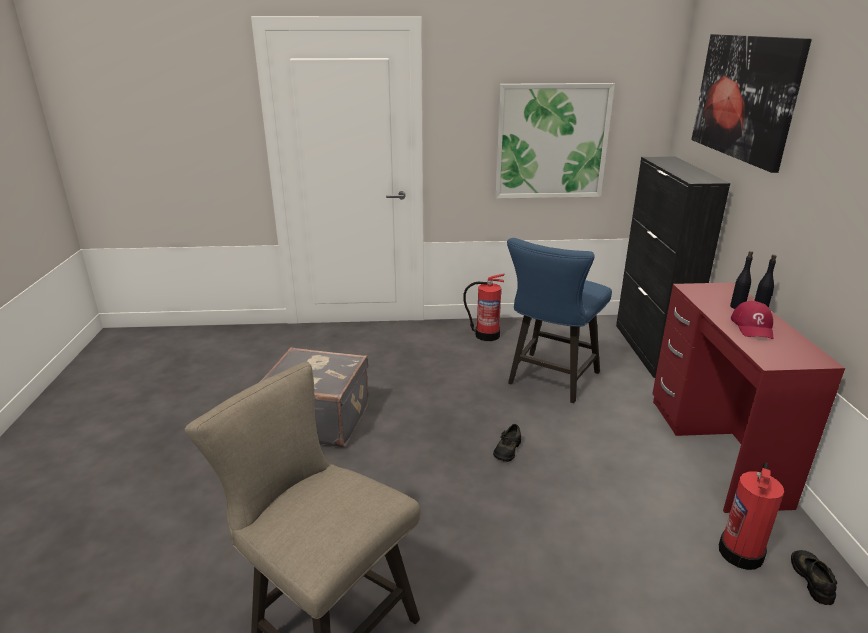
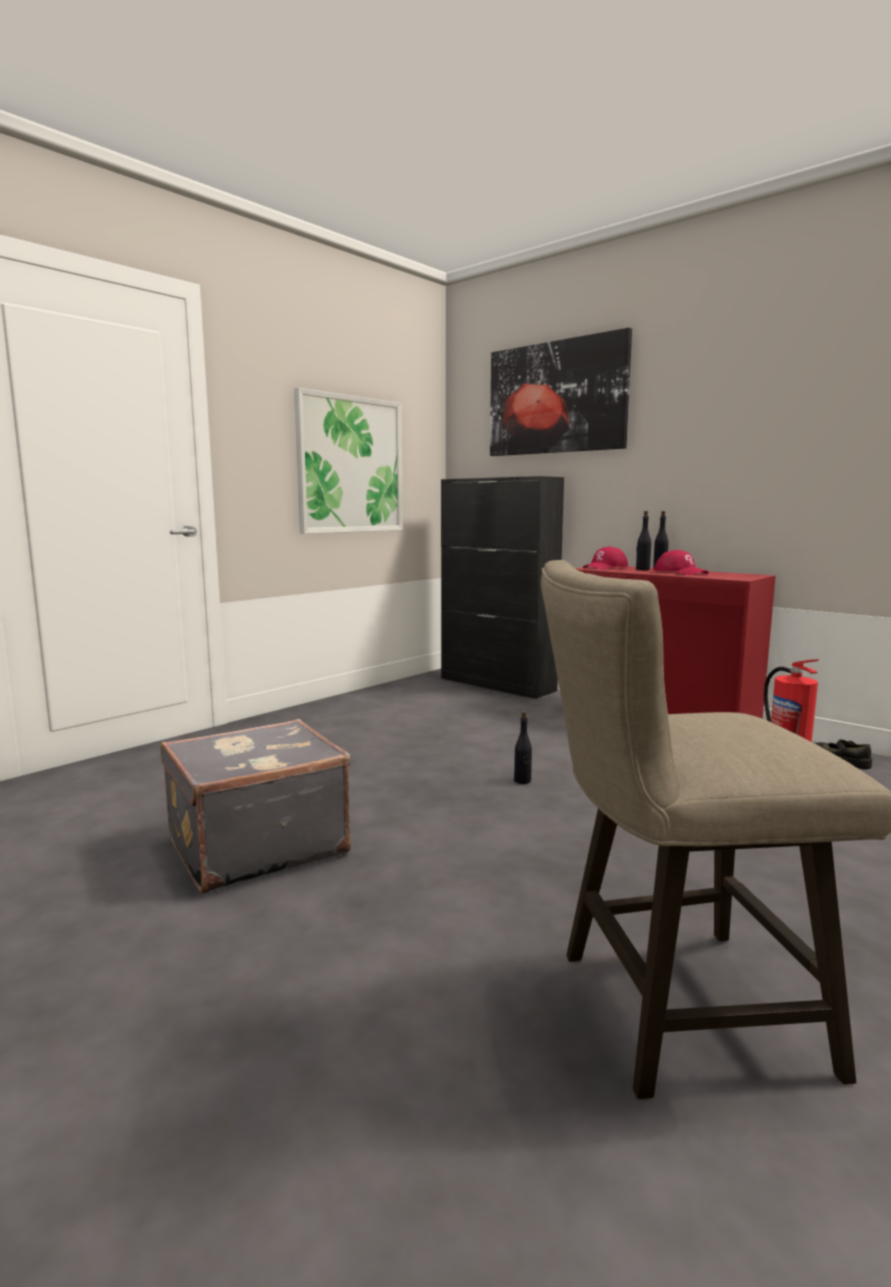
camera: 45 degrees left, 15 degrees down
(486, 335) = (329, 714): fire extinguisher -> none
(507, 449) = (522, 781): black shoe -> black bottle
(550, 380) = (459, 725): blue stool -> none
(712, 291) = (605, 567): none -> red cap

